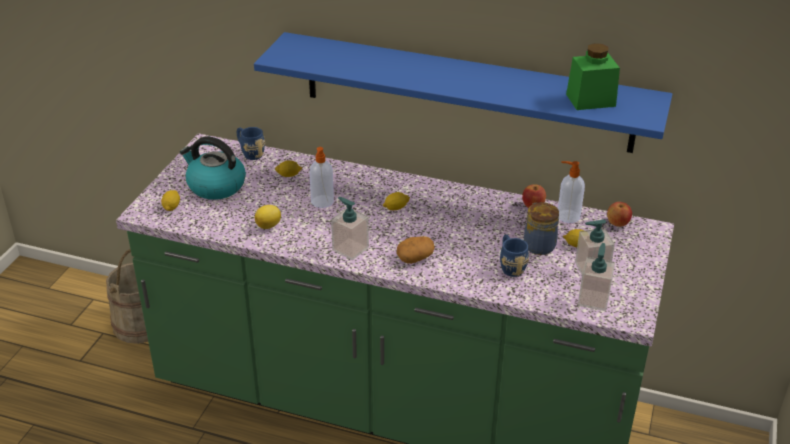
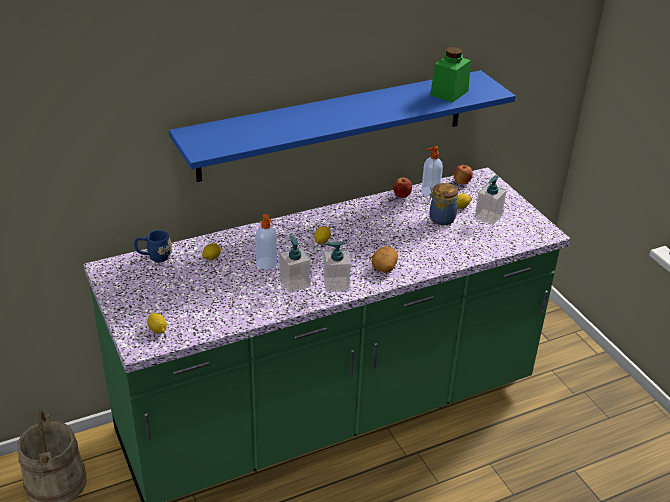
camera: 45 degrees left, 0 degrees up
(215, 186) = (167, 295): kettle -> none
(269, 226) = (255, 300): lemon -> none
(510, 266) = (444, 240): blue mug -> none
(593, 299) = (514, 234): soap dispenser -> soap dispenser (295, 283)

